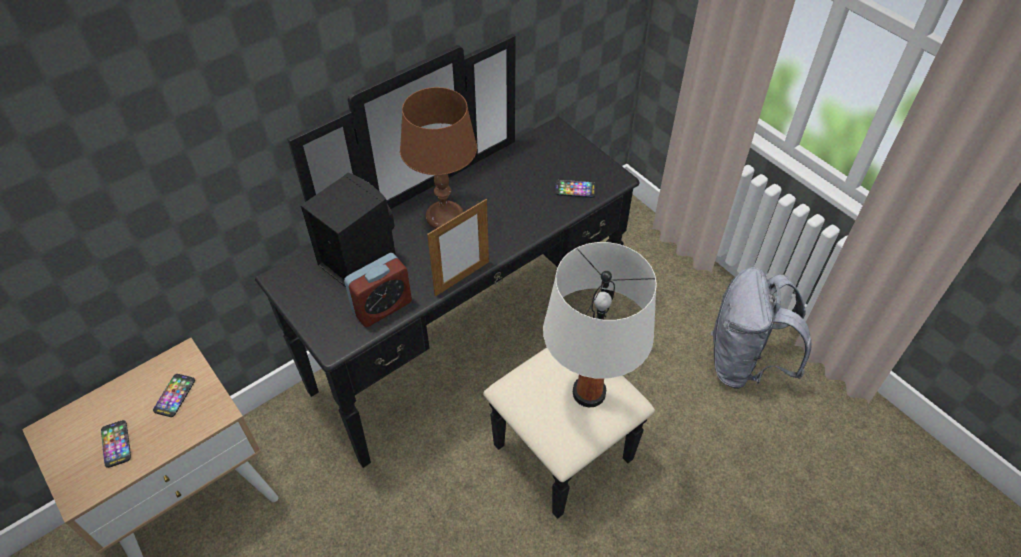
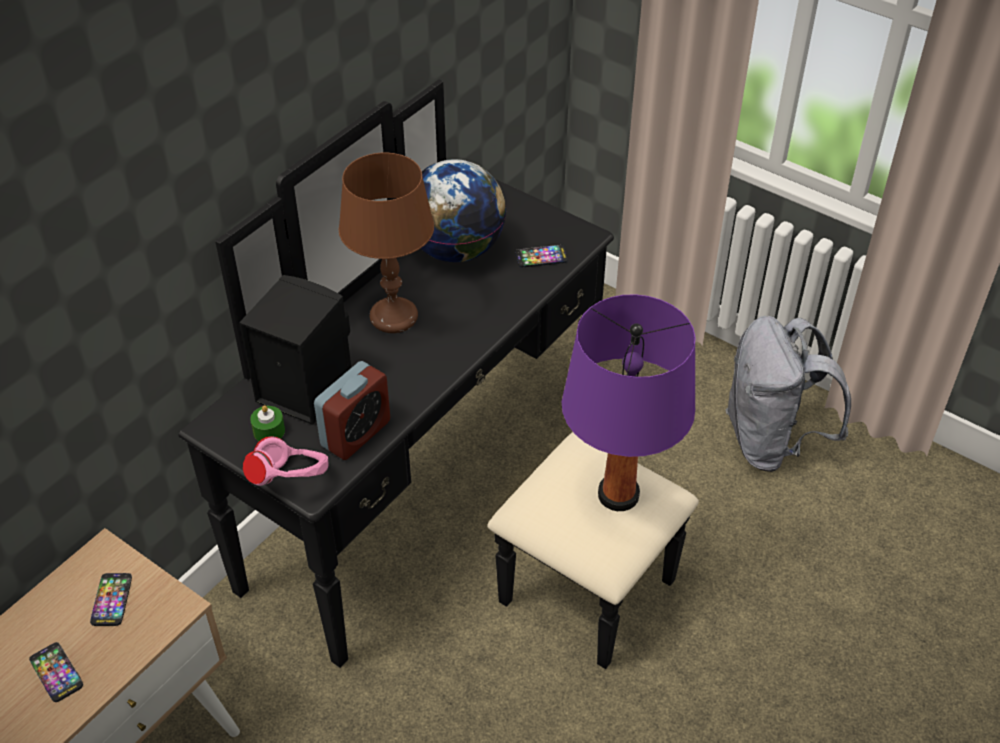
camera: 15 degrees left, 5 degrees down
(319, 291) = (269, 431): none -> green candle
(321, 335) = (291, 480): none -> pink headphones
(462, 278) = (441, 382): picture frame -> none
(511, 171) = (456, 250): none -> globe
(589, 393) = (619, 495): white table lamp -> purple table lamp

